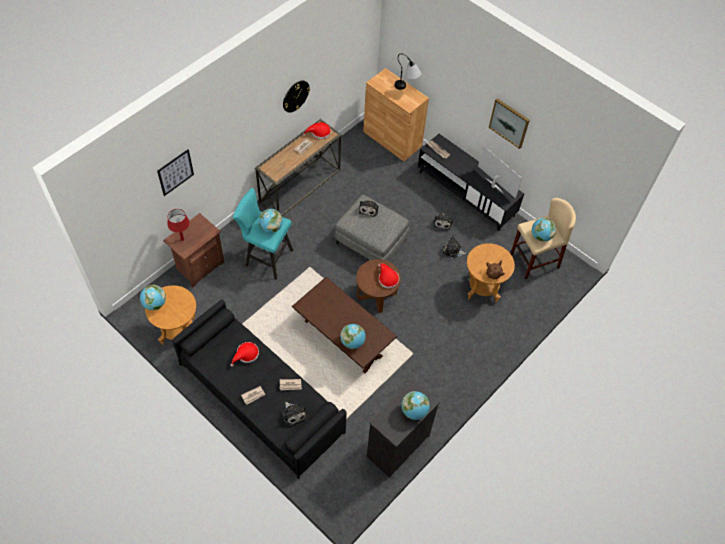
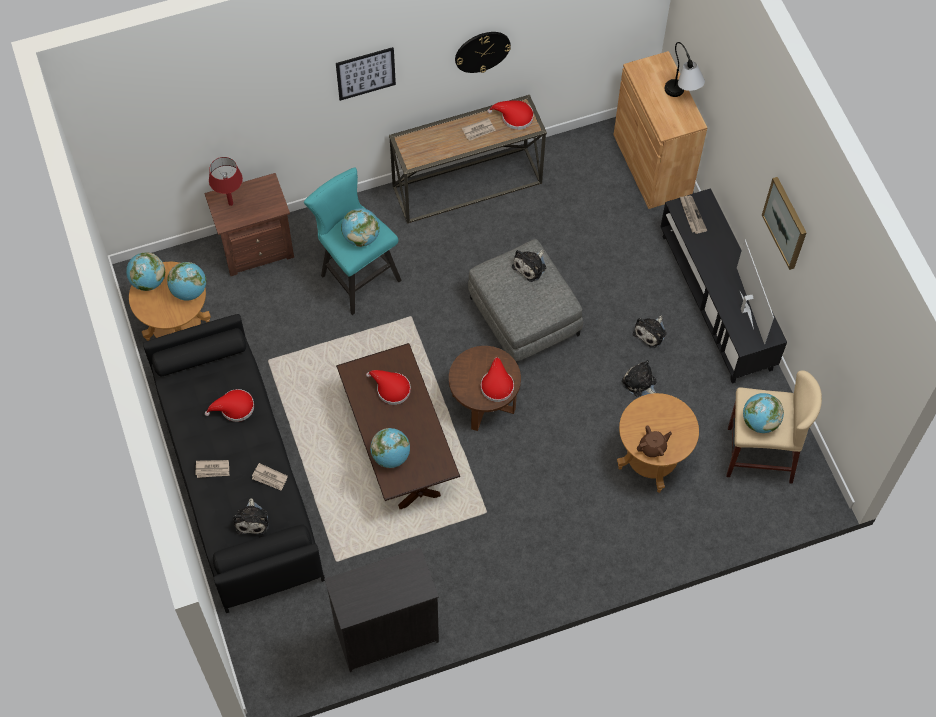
camera: 30 degrees right, 5 degrees up
(175, 172) = (240, 106): picture -> picture (365, 73)
(330, 305) = (391, 389): none -> red hat
(414, 411) = (394, 592): globe -> globe (189, 291)

